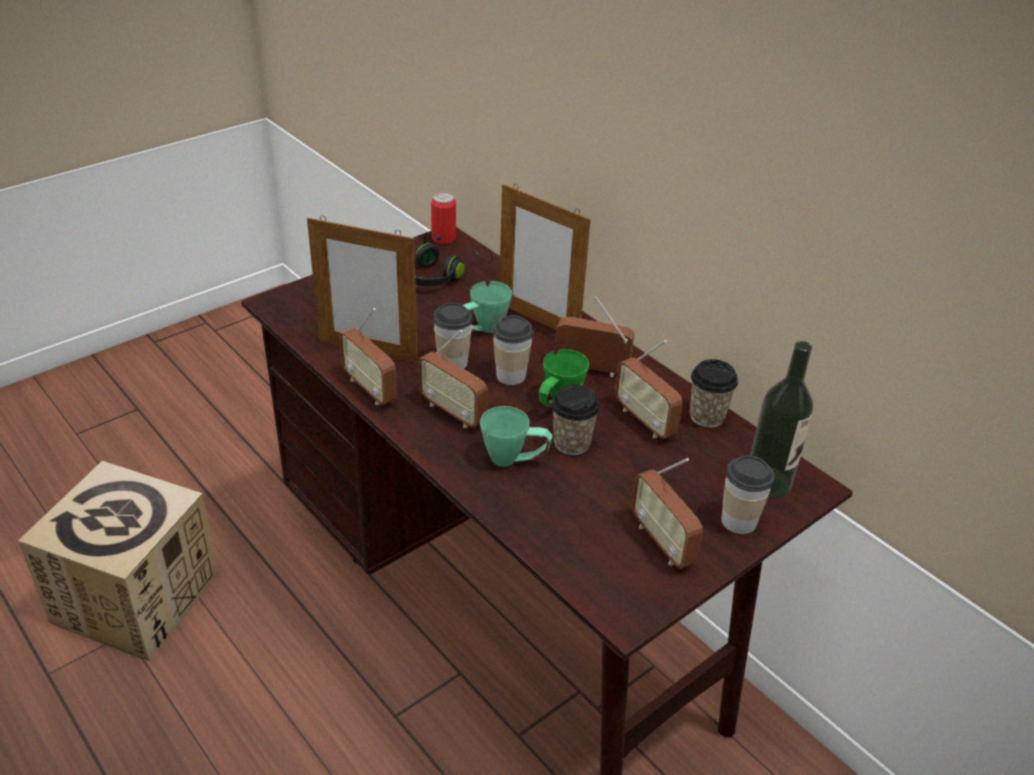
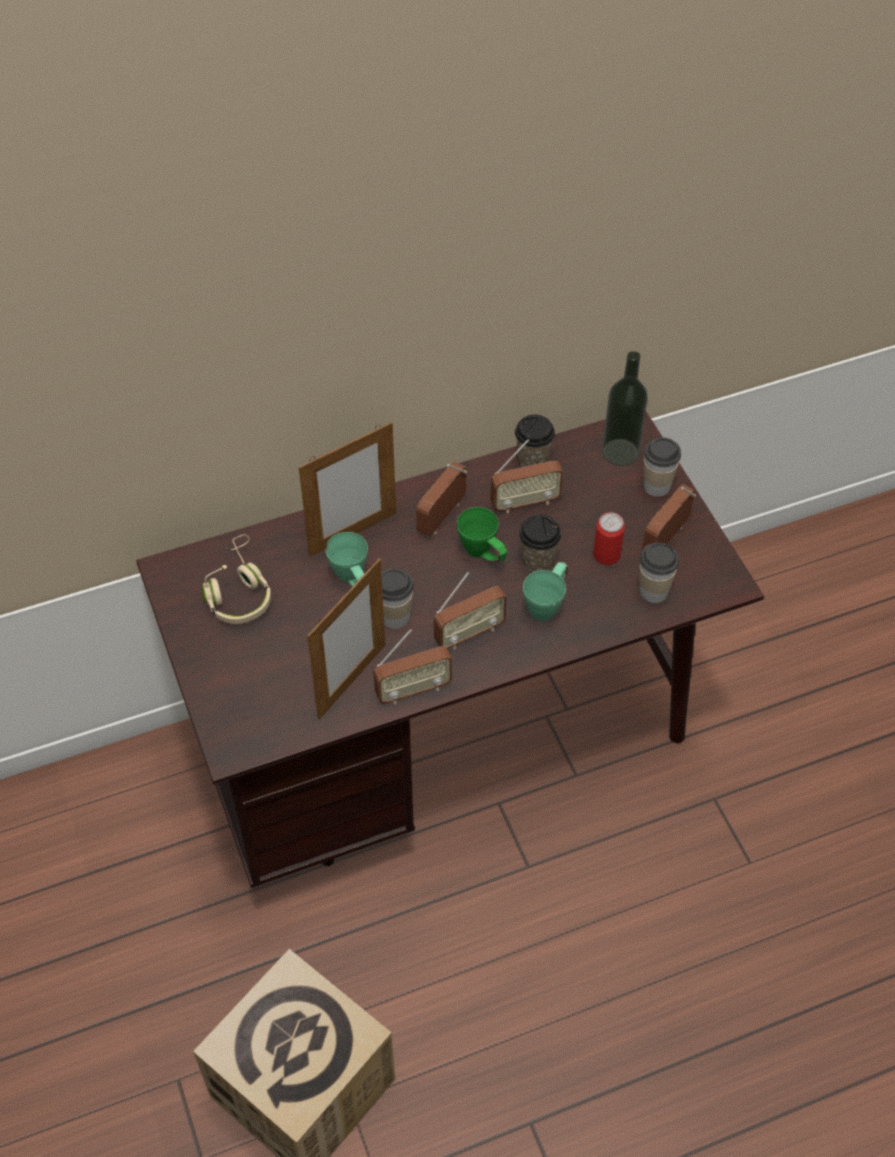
camera: 70 degrees left, 15 degrees up
(441, 274) = (238, 591): black headphones -> beige headphones
(443, 238) = (167, 573): can -> can (606, 555)
(511, 375) = (431, 577): cup -> cup (653, 591)
(662, 542) = (666, 539): radio -> radio turned 135 degrees clockwise

